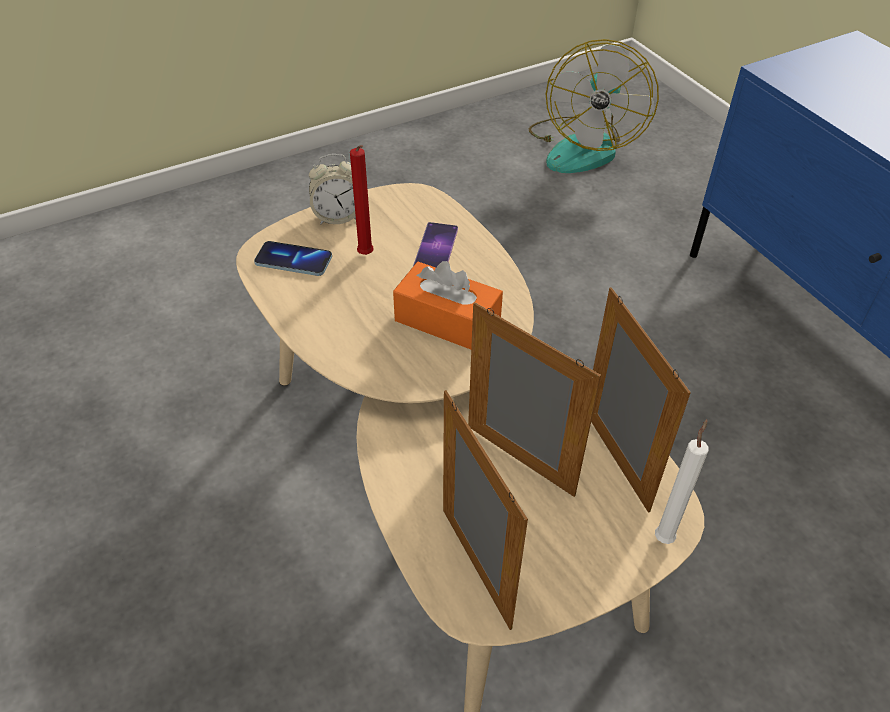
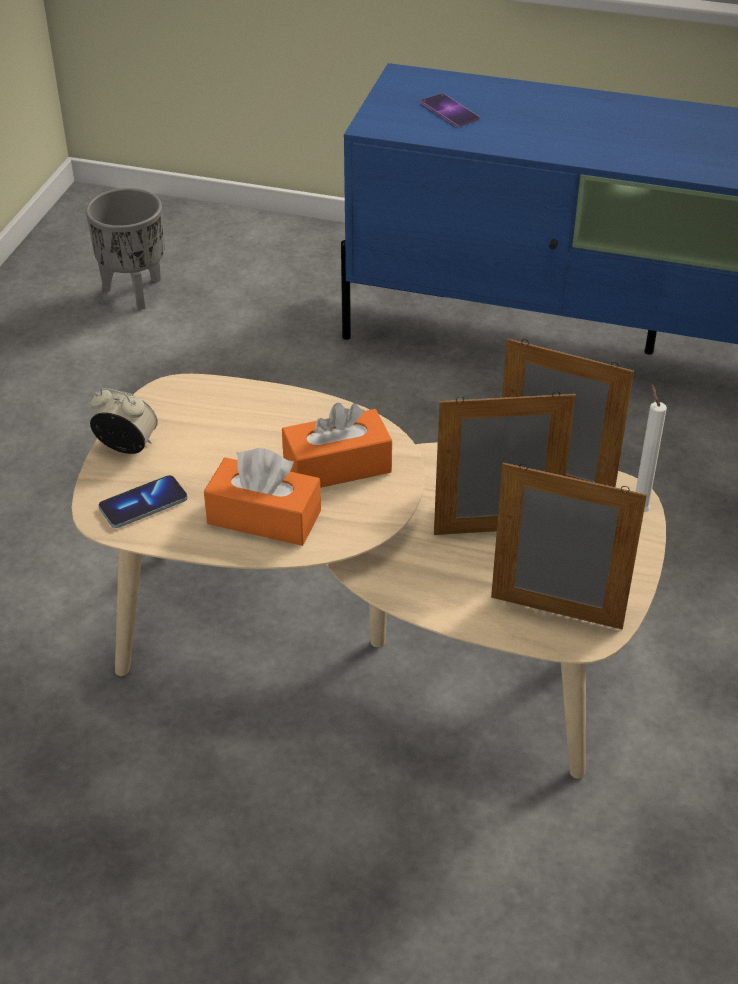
camera: 45 degrees left, 5 degrees down
(337, 216) = (127, 447): alarm clock -> alarm clock turned 105 degrees counterclockwise
(349, 323) = (264, 517): none -> orange tissue box
(366, 256) = (201, 461): red candle -> none
(436, 247) = (249, 419): phone -> phone (450, 110)
(583, 146) = (136, 291): fan -> grey planter

